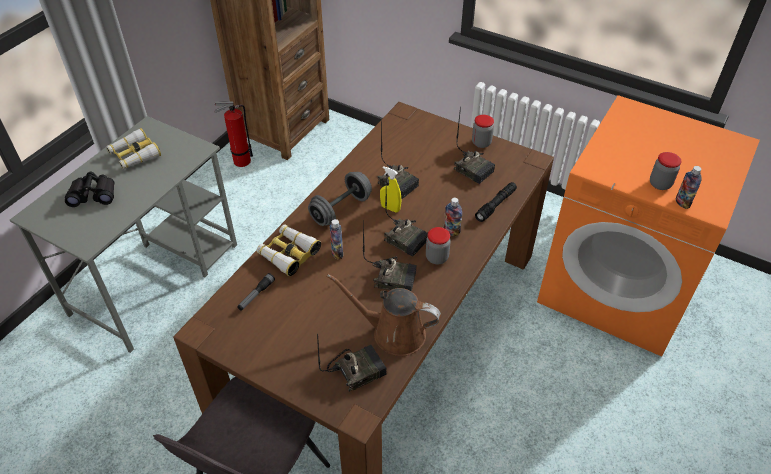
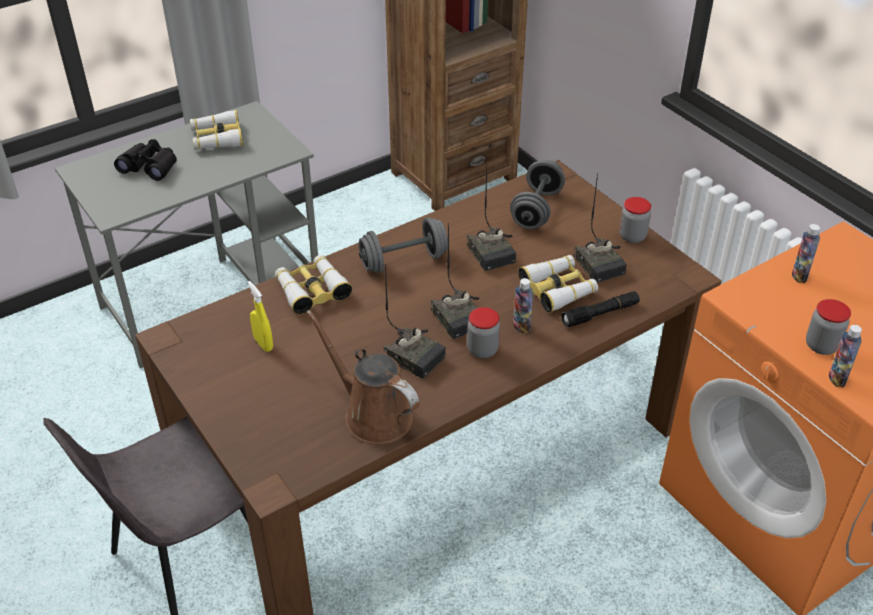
camera: 25 degrees right, 5 degrees down
(239, 161) = (379, 198): fire extinguisher -> none
(256, 295) = (248, 321): flashlight -> none
(337, 253) = (367, 307): bottle -> bottle (799, 276)
(356, 369) = (304, 438): radio -> none
(390, 208) = (463, 277): yellow spray bottle -> yellow spray bottle (263, 344)
(407, 142) = (536, 209): none -> grey dumbbell
(458, 196) = (558, 289): none -> binoculars

